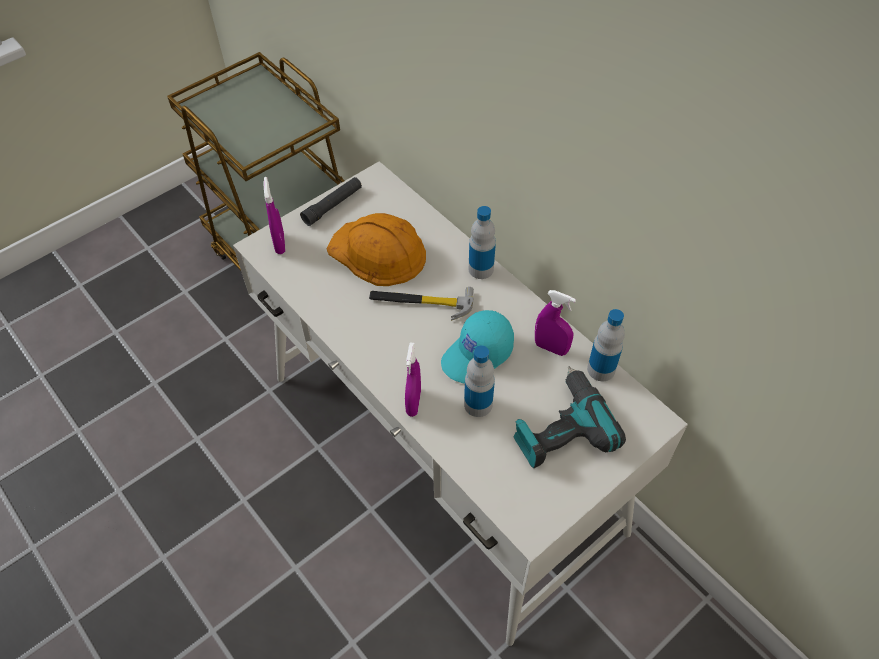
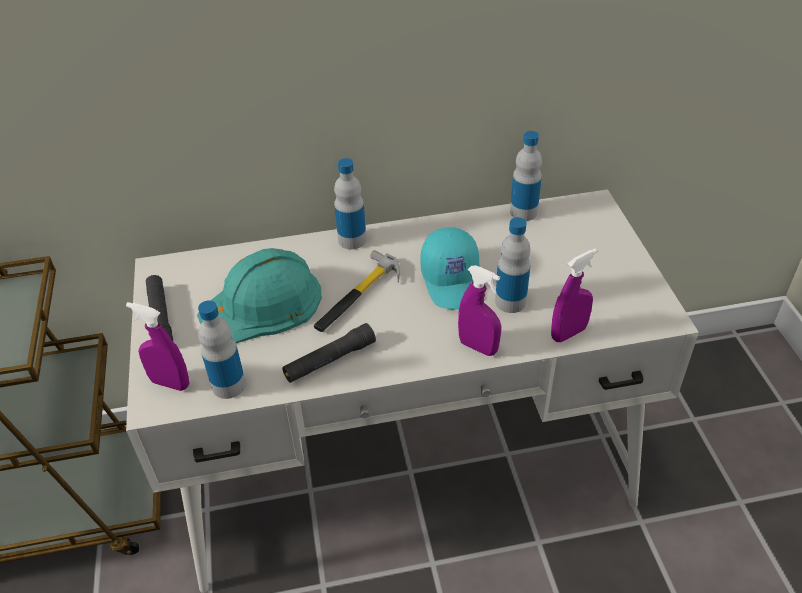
camera: 60 degrees left, 10 degrees down
(294, 274) = (228, 385): none -> bottle
(347, 317) = (329, 360): none -> black flashlight
(378, 253) = (263, 304): orange hard hat -> turquoise hard hat
(551, 348) = (479, 231): purple spray bottle -> purple spray bottle (568, 333)
(560, 427) = (569, 259): power drill -> none

